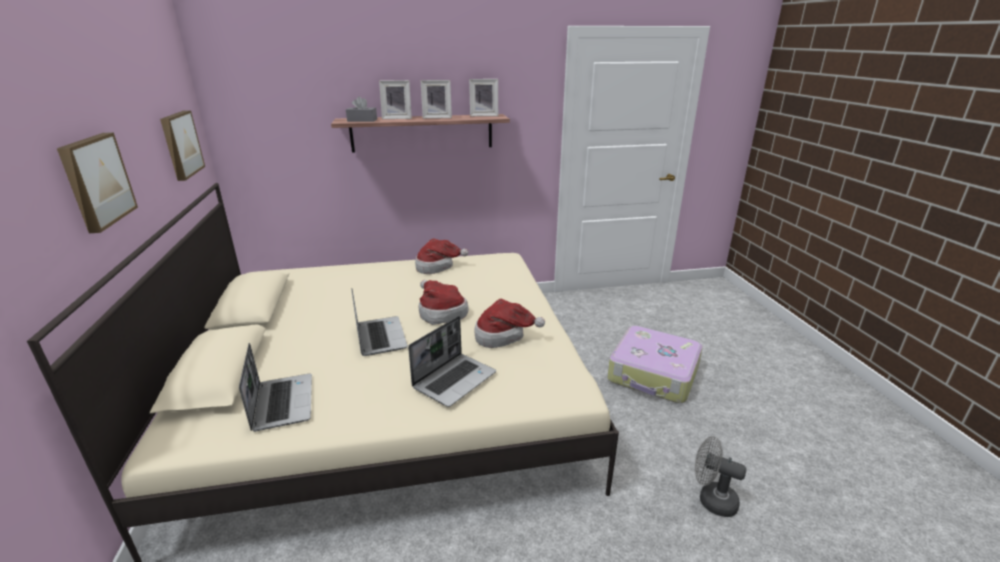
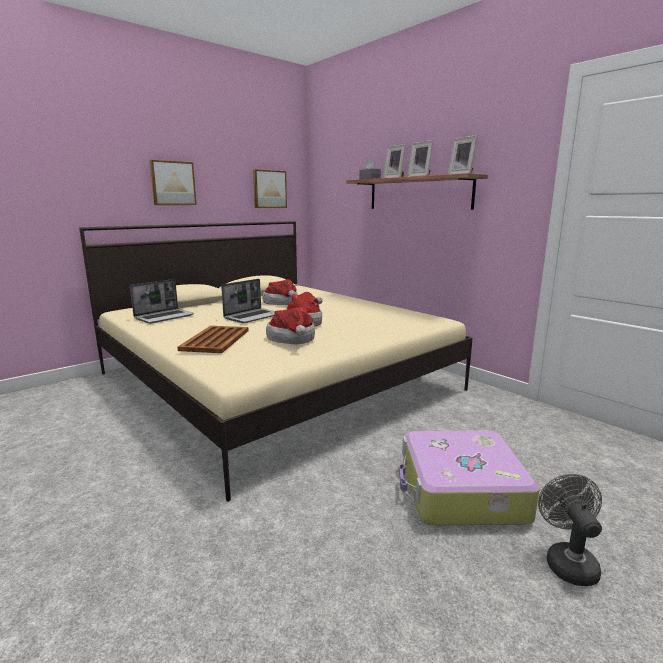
camera: 60 degrees right, 10 degrees down
(437, 266) = (378, 308): hat -> hat (282, 303)
(454, 380) = (216, 340): laptop -> brown tray
(711, 499) = (262, 579): grey fan -> grey fan (567, 561)

